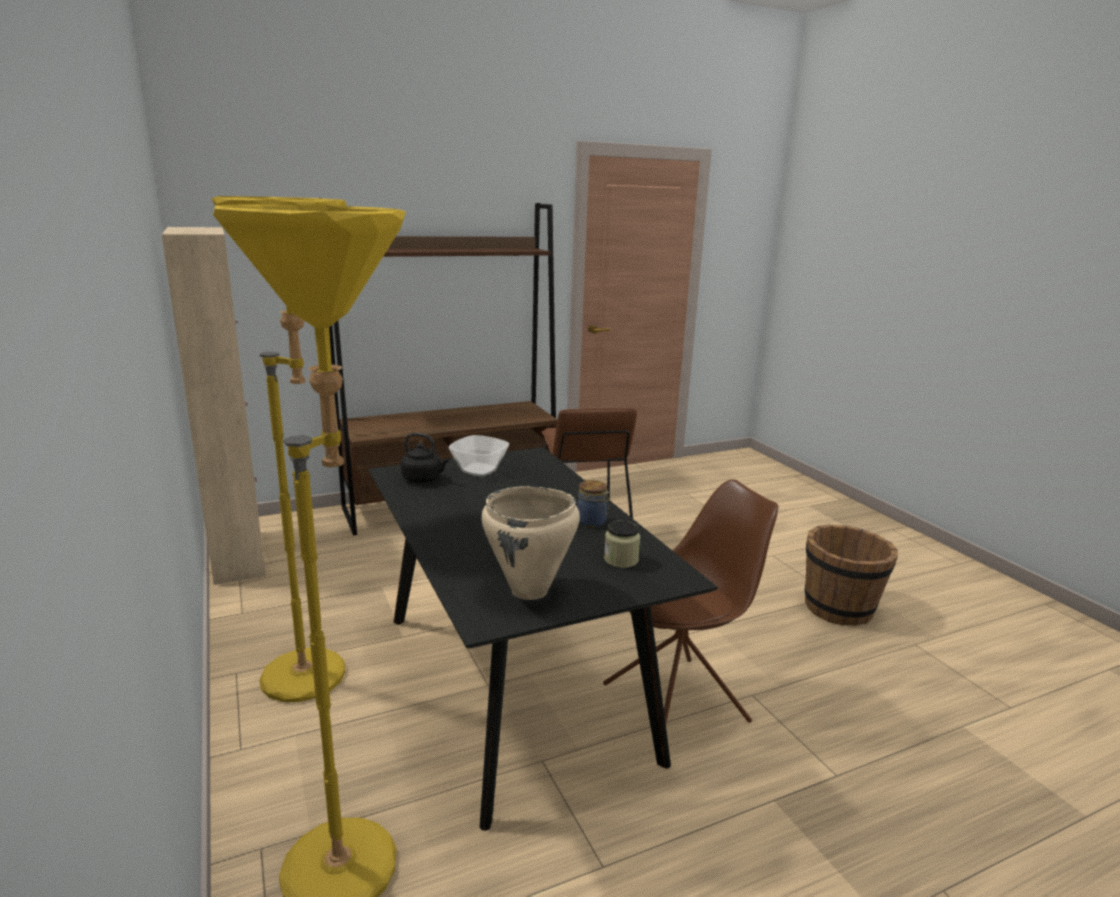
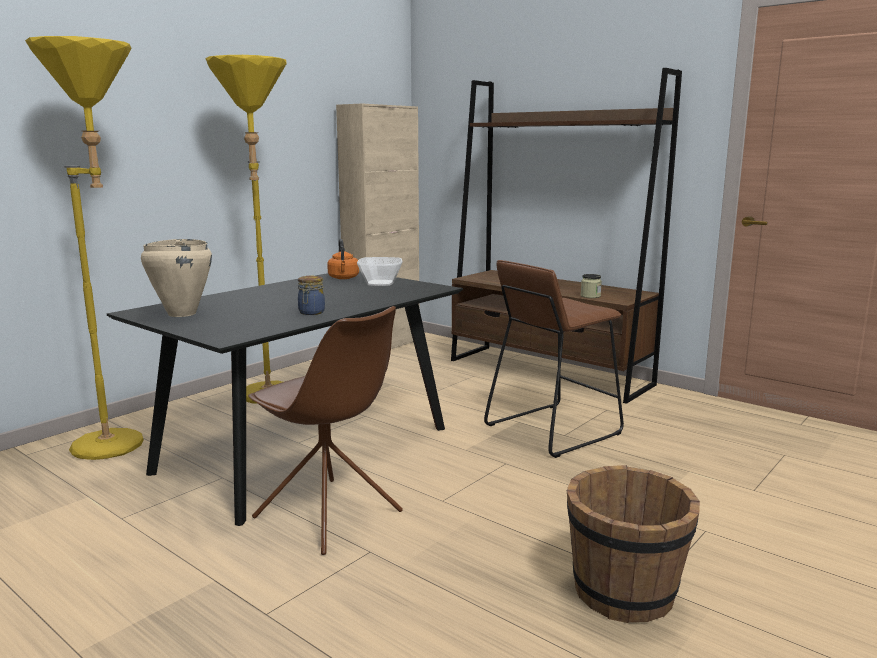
camera: 65 degrees right, 5 degrees down
(424, 479) = (343, 278): black kettle -> orange kettle
(621, 560) = (247, 324): jar -> jar (590, 296)

